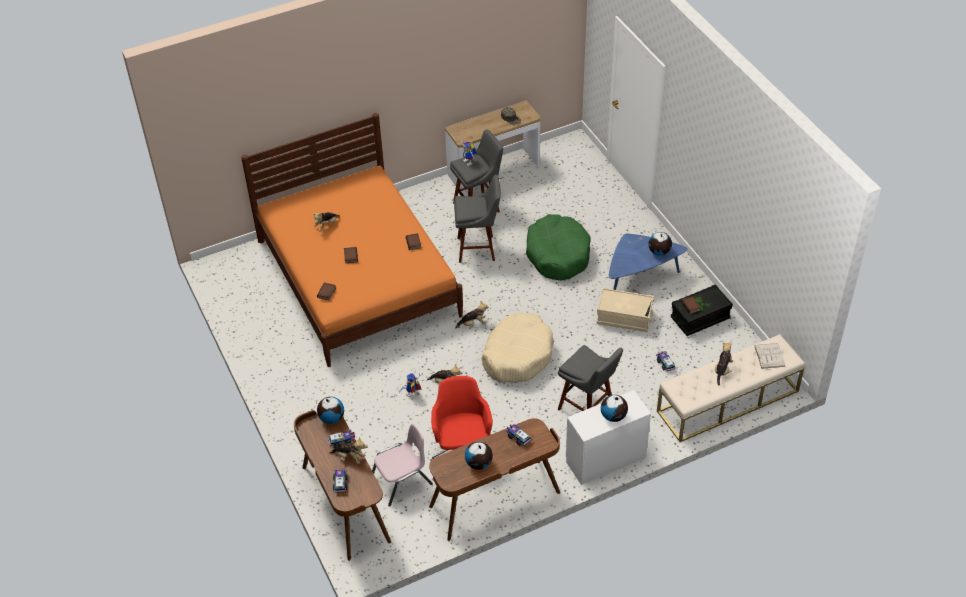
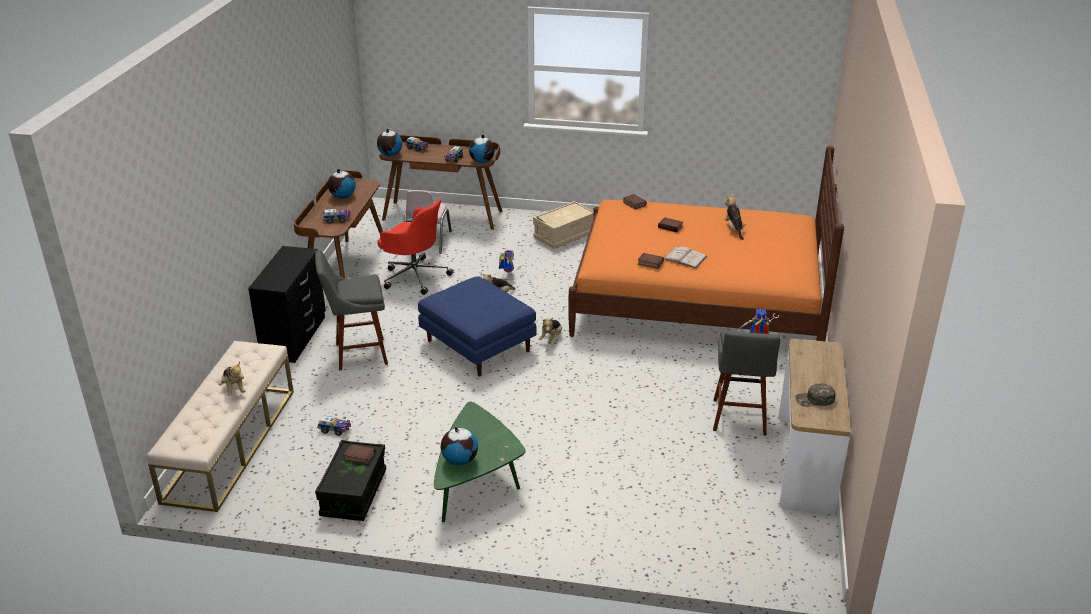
camera: 125 degrees right, 15 degrees down
(349, 457) = (434, 157): plush toy -> none
(478, 249) = (661, 388): grey stool -> none
(517, 355) = (477, 345): beige dog bed -> blue ottoman
(558, 254) = (588, 439): green dog bed -> none
(605, 459) = (295, 337): white dresser -> black dresser
(613, 416) = (278, 269): globe -> globe (390, 155)
(624, 318) = (432, 436): beige storage box -> beige storage box (564, 235)
(639, 276) = (477, 483): blue coffee table -> green coffee table
(769, 356) = (194, 430): white book -> white book (685, 258)

